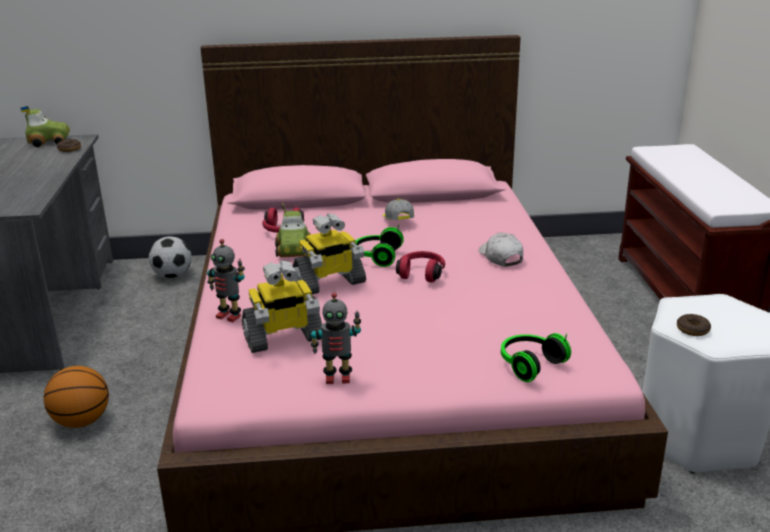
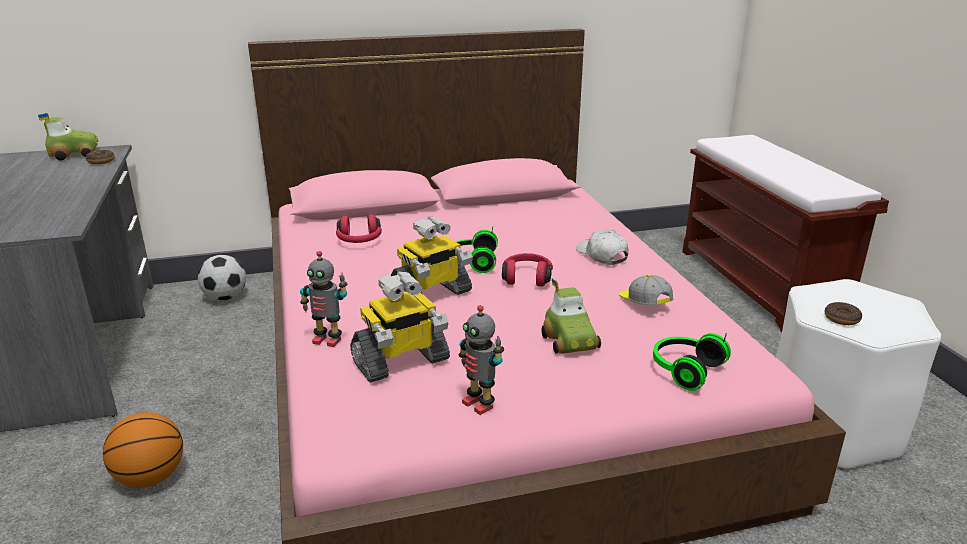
camera: 10 degrees left, 0 degrees up
(294, 251) = (379, 261): toy car -> toy car (571, 342)
(337, 378) = (479, 404): toy robot -> toy robot turned 60 degrees clockwise
(397, 221) = (479, 224): cap -> cap (643, 304)

